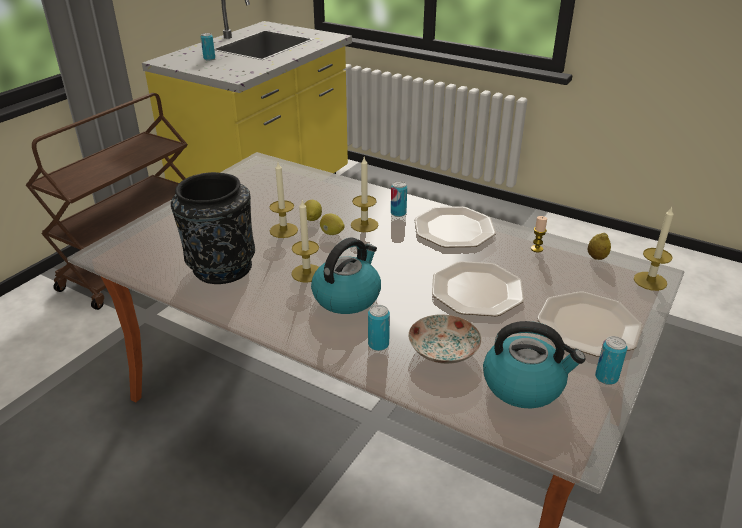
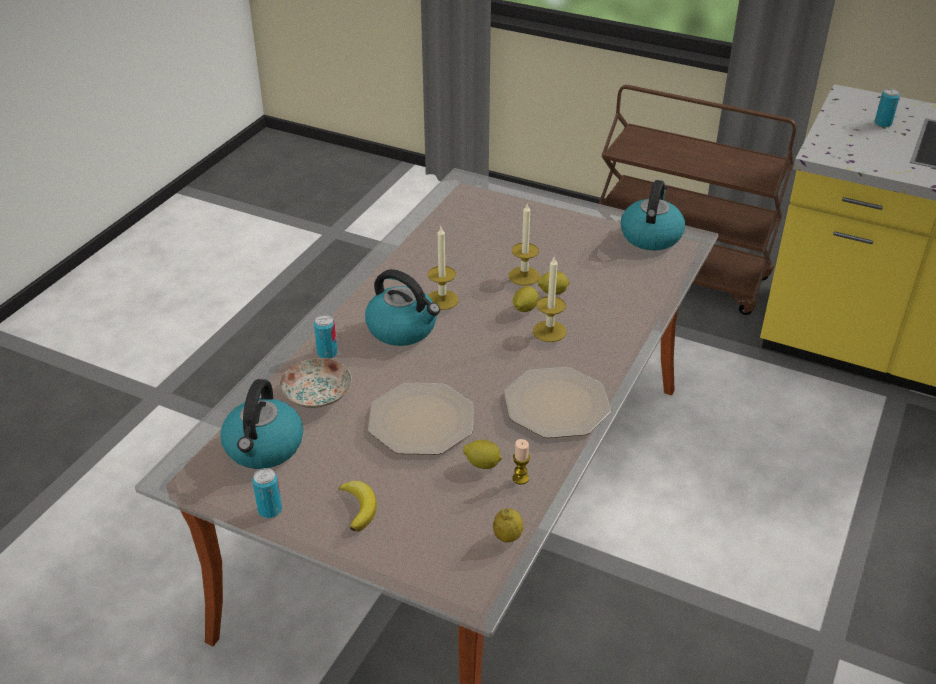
camera: 85 degrees right, 5 degrees up
(221, 268) = (445, 248): black vase -> none
(249, 174) = (650, 236): none -> kettle
(398, 213) = (585, 356): can -> none
(524, 263) = (483, 464): none -> lemon
(587, 325) = (359, 507): plate -> banana
(650, 281) = (456, 585): candle -> none

